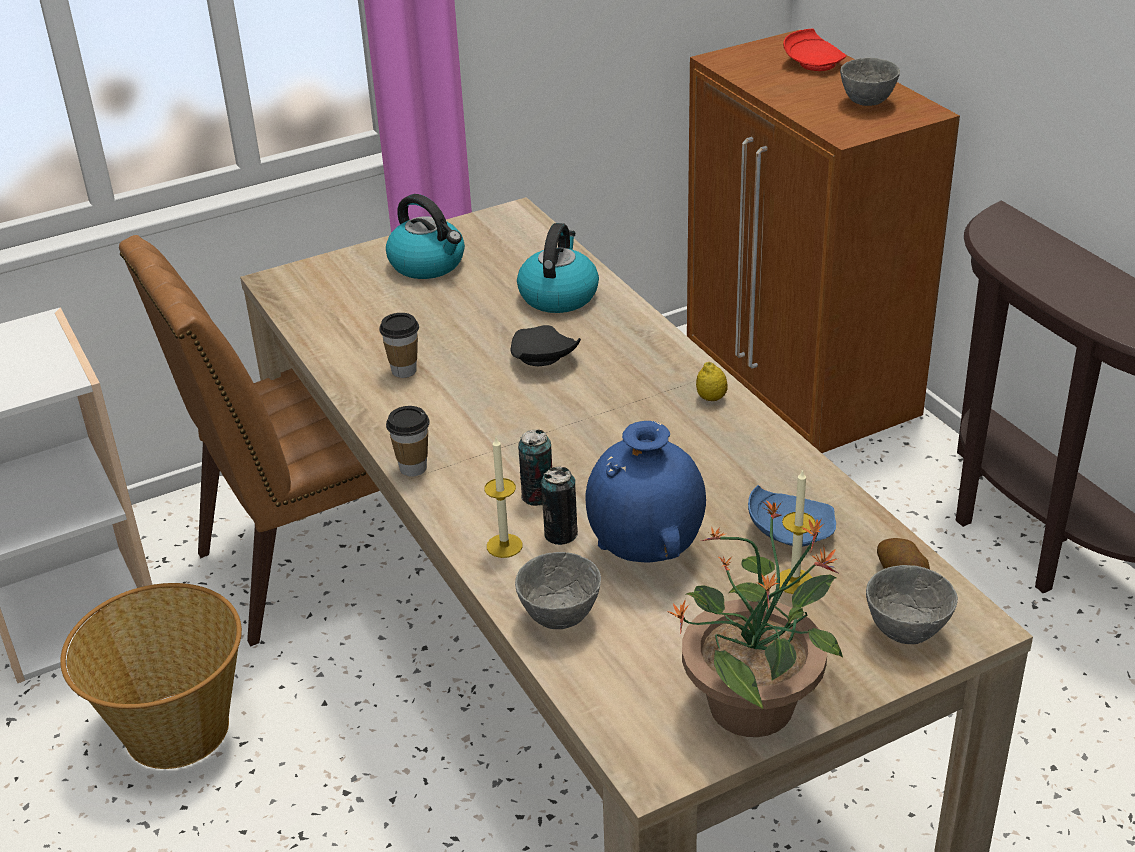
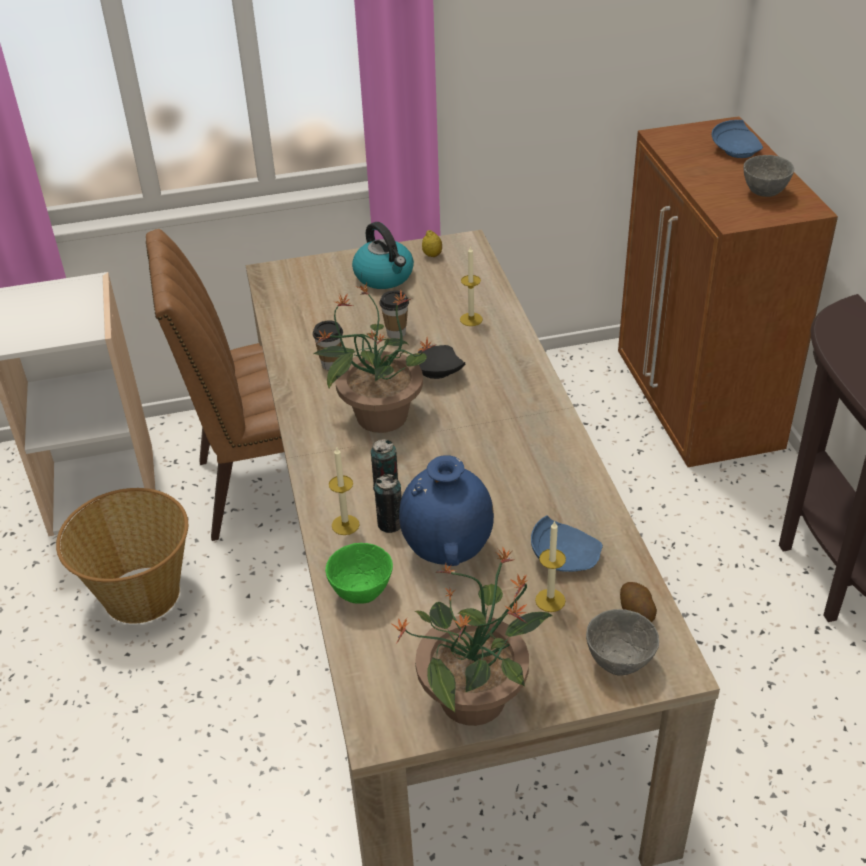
camera: 15 degrees right, 5 degrees up
(413, 468) = (305, 447): cup -> cup (396, 333)
(493, 417) = (380, 415): none -> potted plant
(558, 295) = (471, 319): kettle -> candle
(558, 617) = (360, 592): grey bowl -> green bowl
(711, 398) = (551, 429): lemon -> lemon (432, 255)
(813, 63) = (736, 149): red plate -> blue plate

